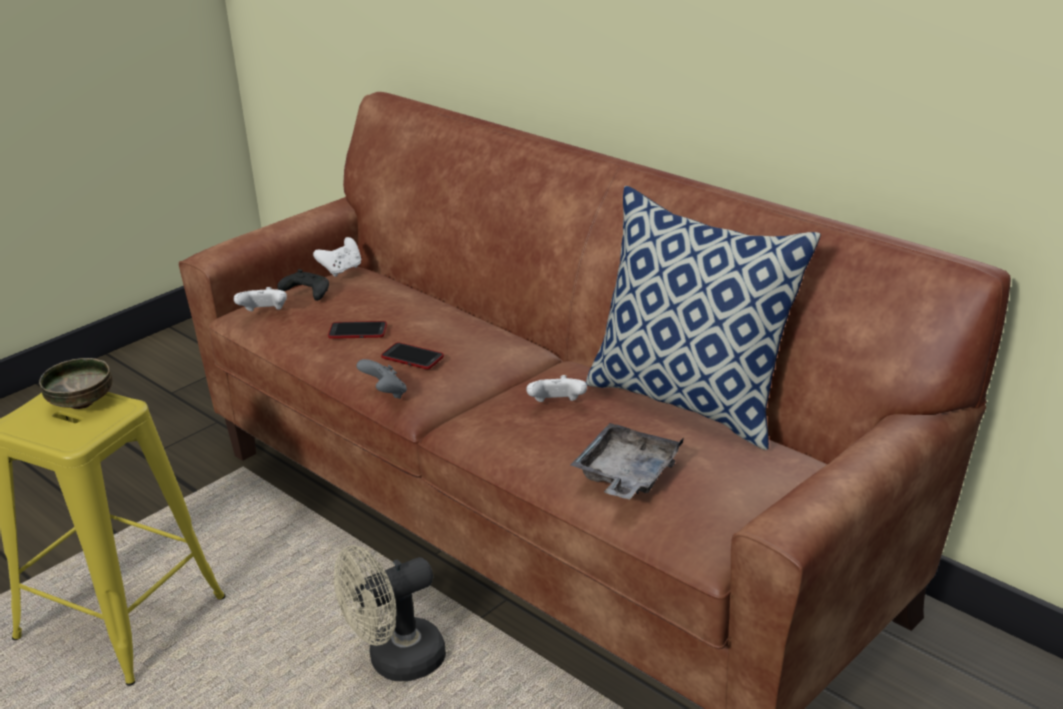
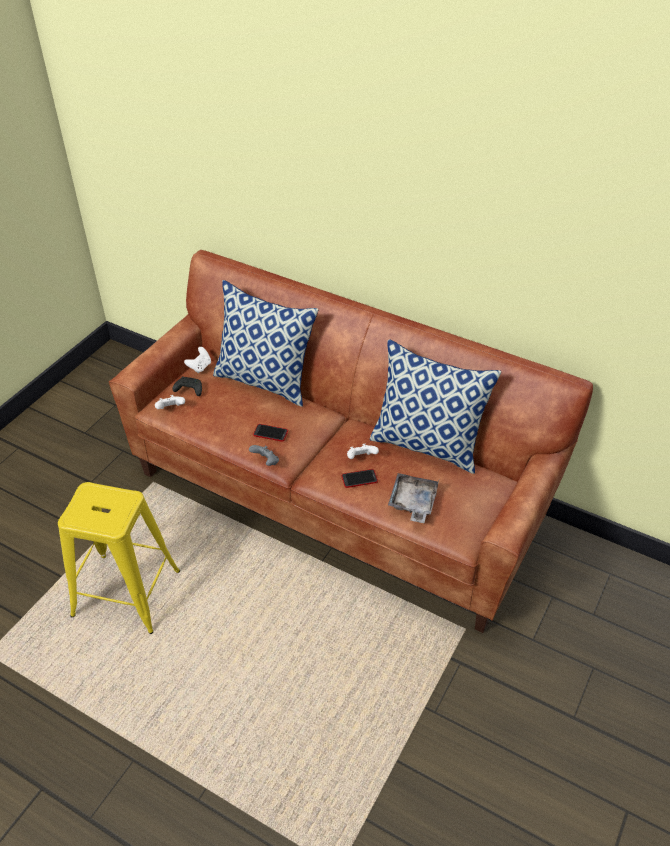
camera: 15 degrees left, 15 degrees up
(82, 403) = (105, 497): bowl -> none
(357, 331) = (232, 417): phone -> phone (359, 479)
(395, 662) = (287, 595): beige fan -> none
(440, 296) = (265, 381): none -> pillow

